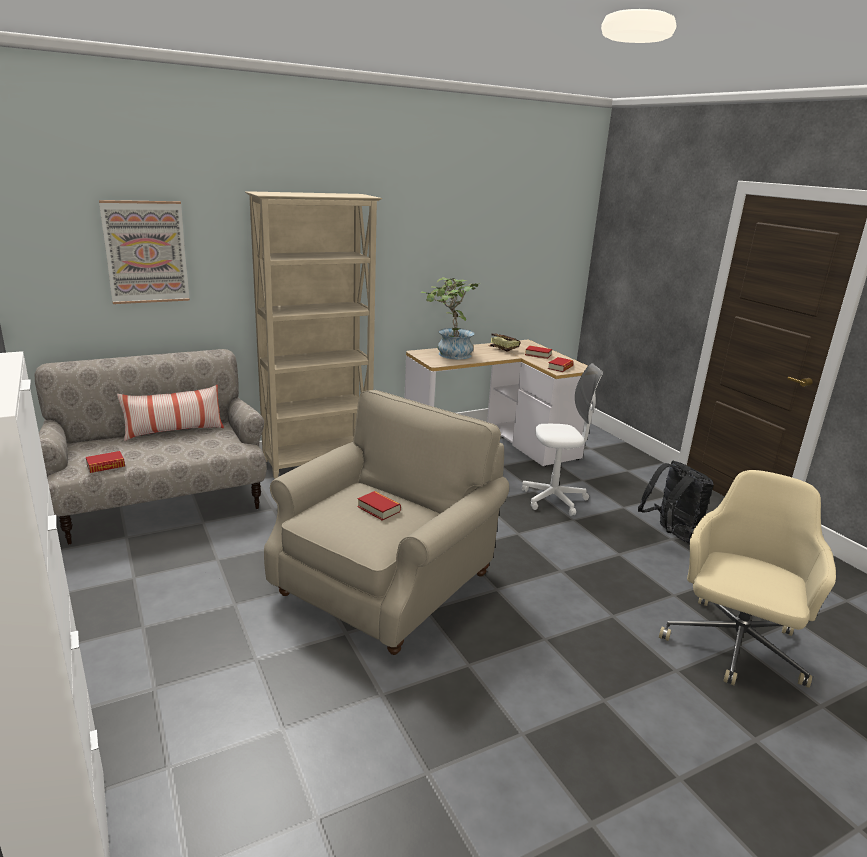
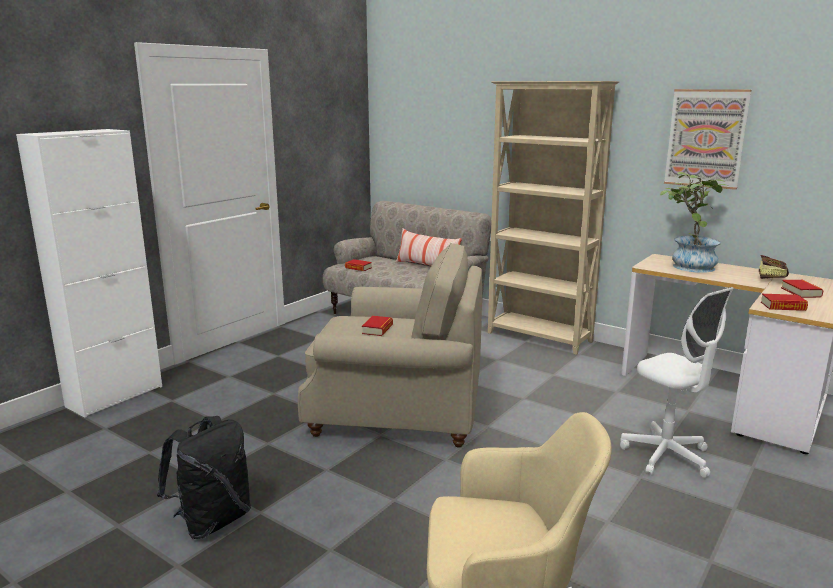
camera: 65 degrees right, 5 degrees down
(146, 252) = (446, 129): picture -> picture (706, 138)
(670, 534) = (723, 559): black backpack -> black backpack (212, 520)

